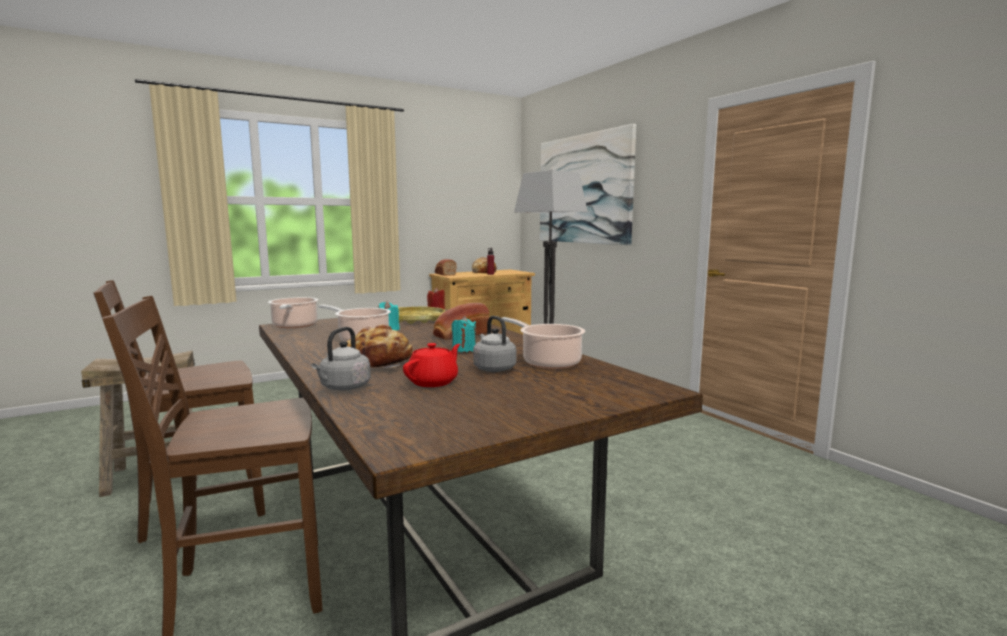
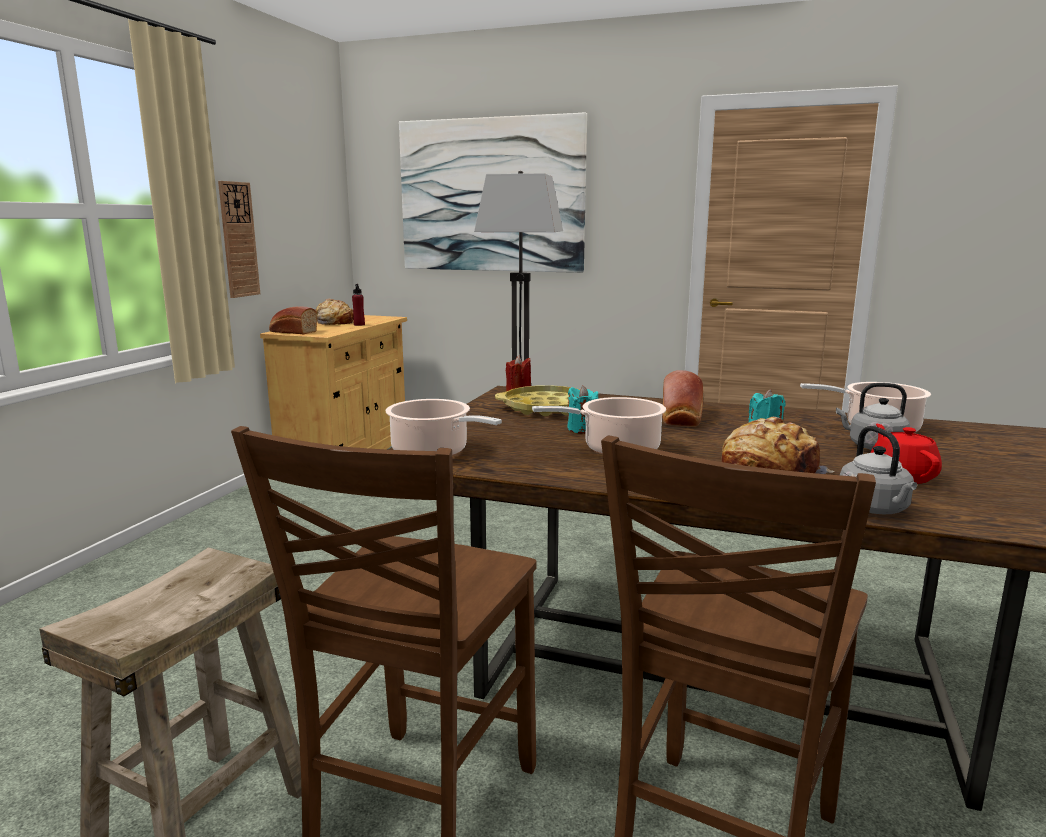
camera: 40 degrees left, 5 degrees up
(419, 218) = (238, 240): none -> wall clock

